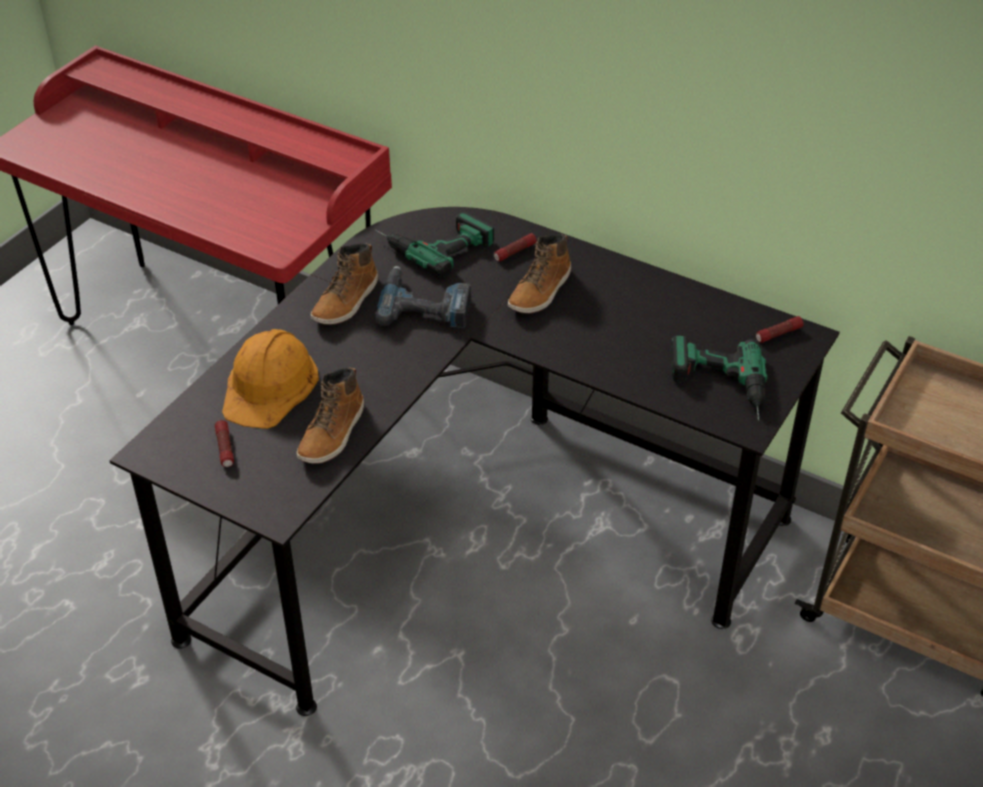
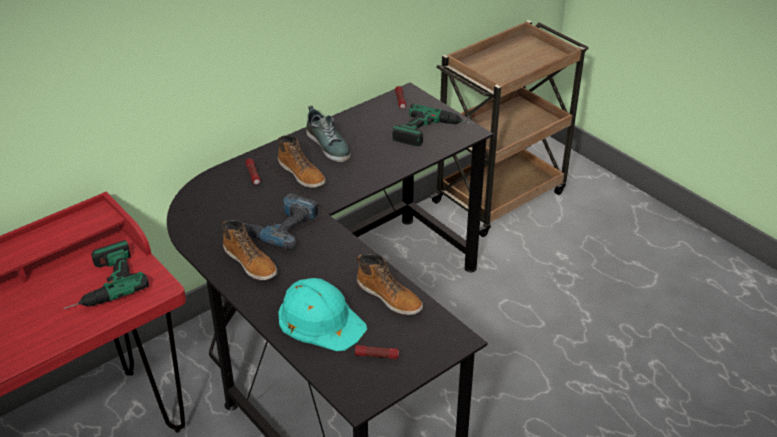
camera: 70 degrees left, 5 degrees down
(270, 385) = (320, 320): orange hard hat -> turquoise hard hat
(432, 242) = (214, 208): power drill -> power drill (100, 284)
(620, 296) = (329, 145): none -> shoe

